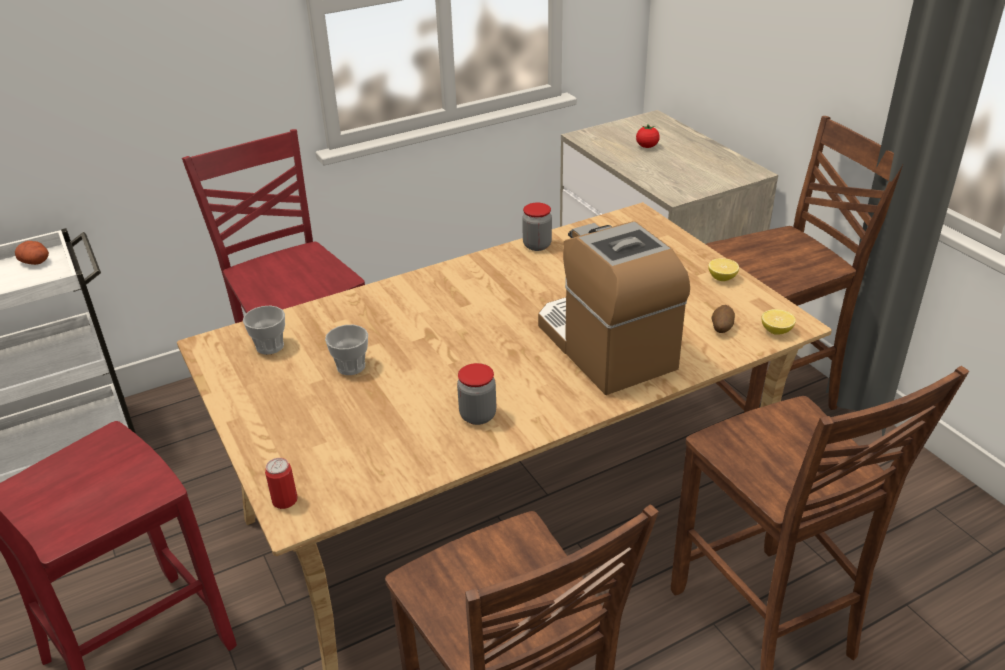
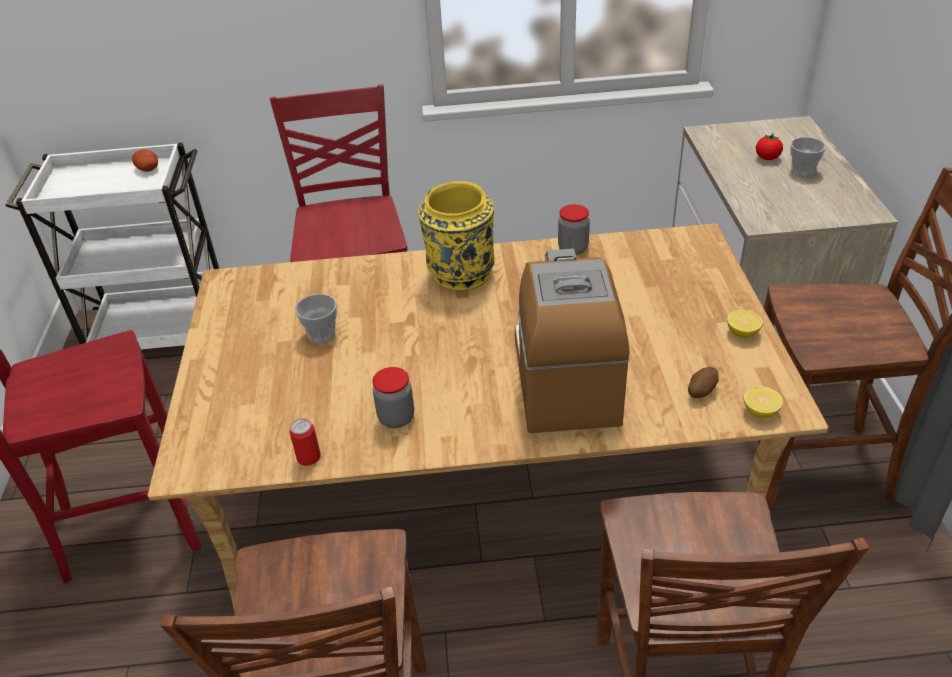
camera: 25 degrees right, 5 degrees up
(270, 346) = (270, 295): cup -> cup (802, 171)
(285, 500) = (185, 450): can -> can (308, 457)
(450, 287) = (461, 275): none -> yellow vase

